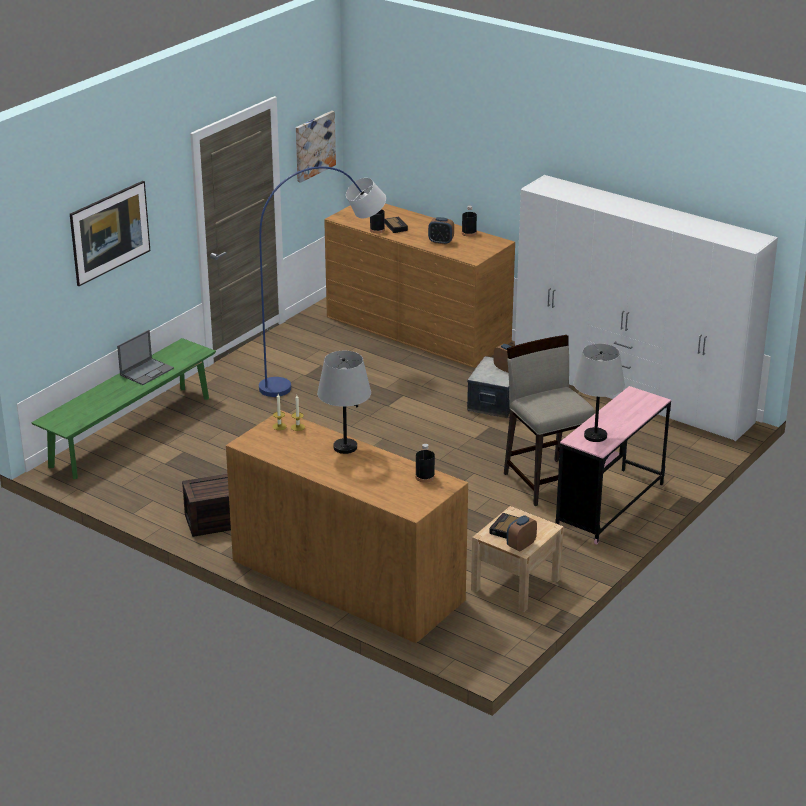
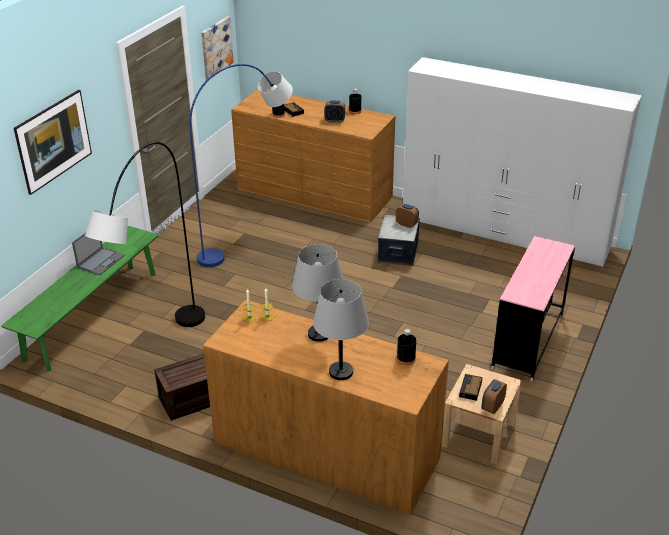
camera: 10 degrees left, 5 degrees up
(197, 474) = (161, 352): none -> grey floor lamp
(546, 481) = (466, 323): beige stool -> none
(595, 436) = (528, 289): grey table lamp -> grey table lamp (341, 372)

